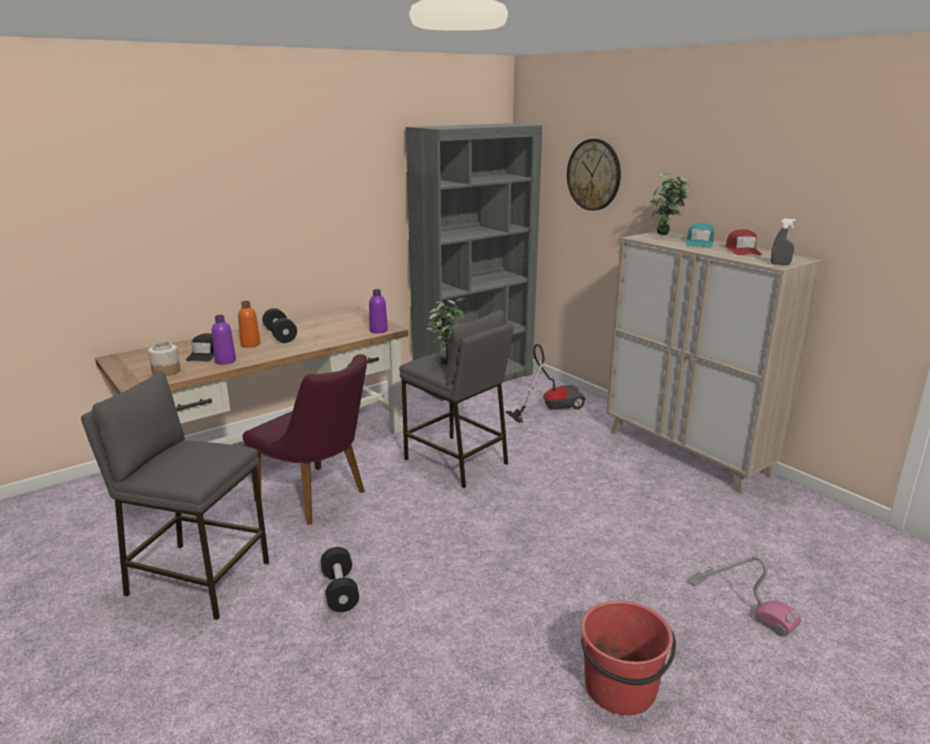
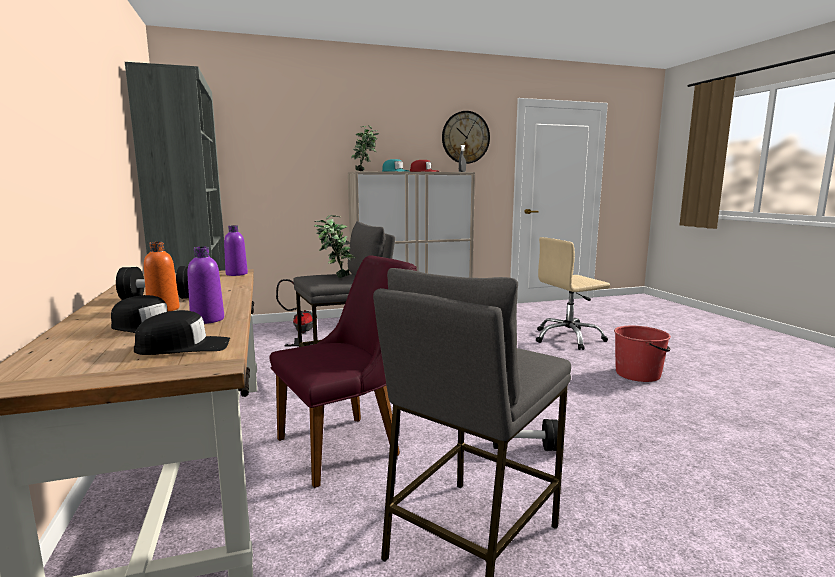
camera: 70 degrees left, 10 degrees down
(166, 371) = (184, 347): jar -> black cap
(594, 175) = (273, 136): wall clock -> wall clock (465, 137)
(740, 604) = (568, 338): vacuum cleaner -> beige office chair

